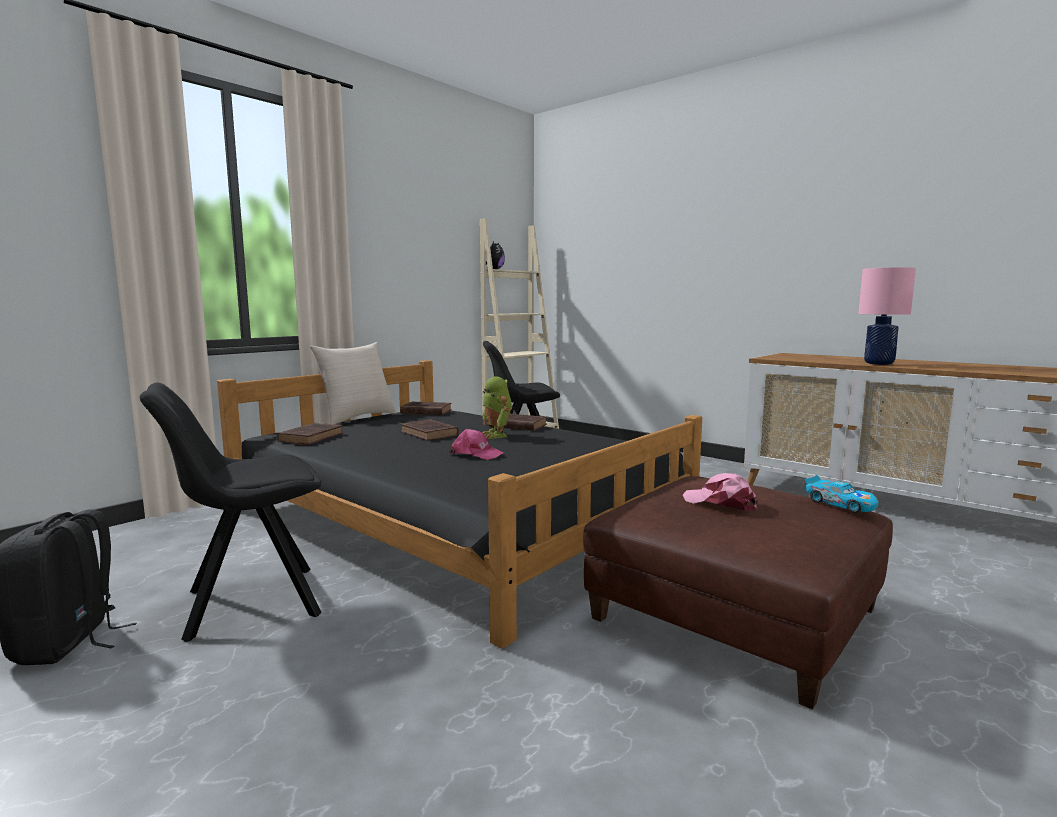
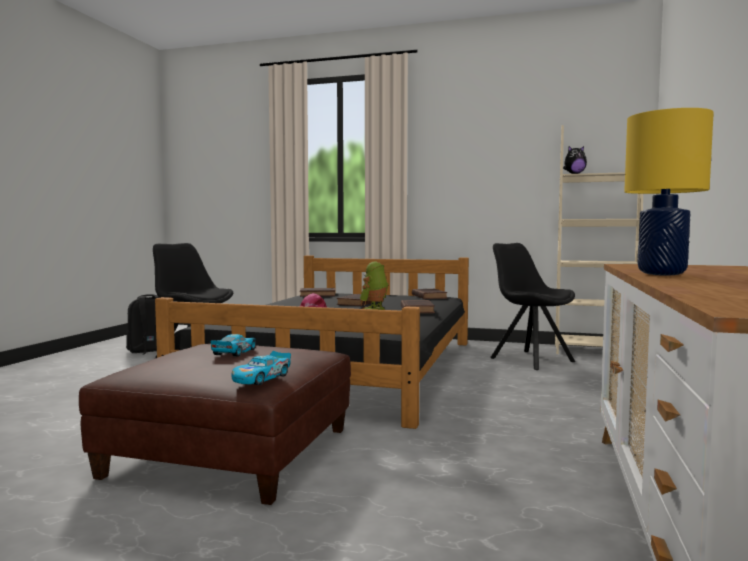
camera: 65 degrees right, 5 degrees down
(357, 417) = (392, 294): beige pillow -> none
(720, 503) = (234, 352): pink cap -> toy car
(879, 364) = (661, 275): pink table lamp -> yellow table lamp

